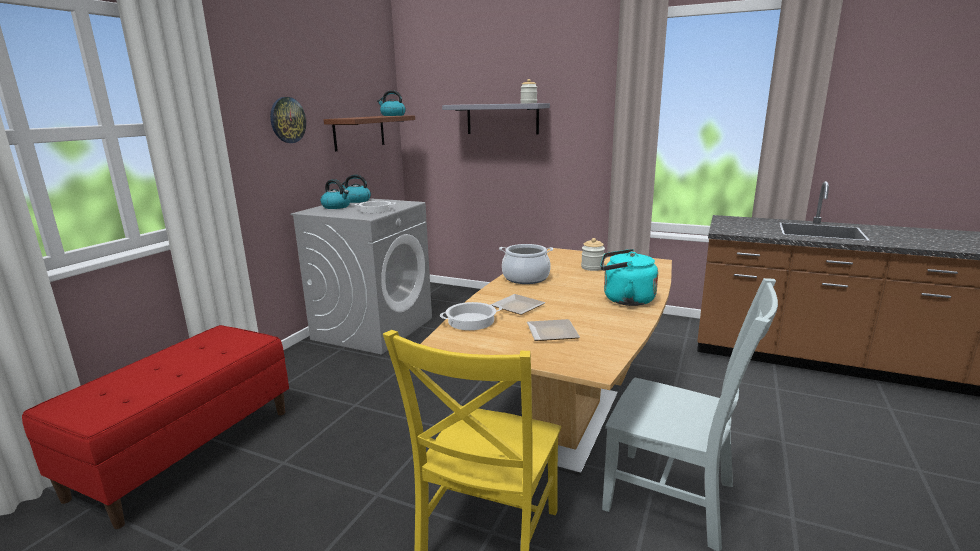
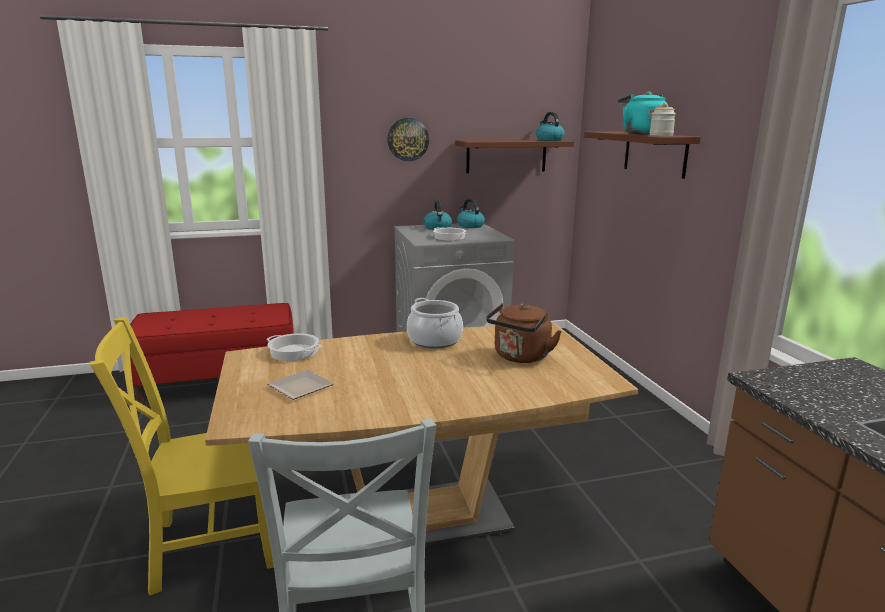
camera: 50 degrees right, 0 degrees up
(502, 119) = (655, 153): grey shelf -> brown shelf
(517, 306) = (351, 357): plate -> none
(592, 267) = (520, 357): jar -> brown kettle
(625, 299) = (438, 396): turquoise kettle -> turquoise kettle (641, 133)

